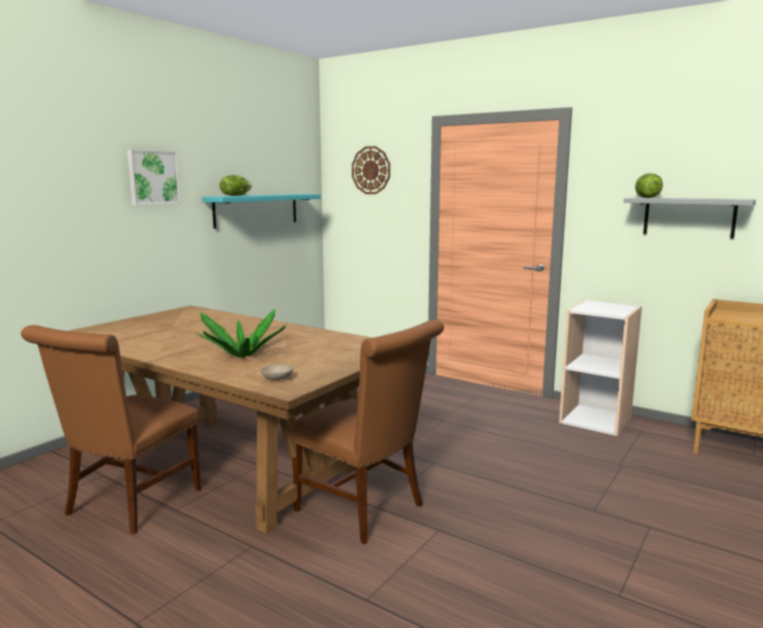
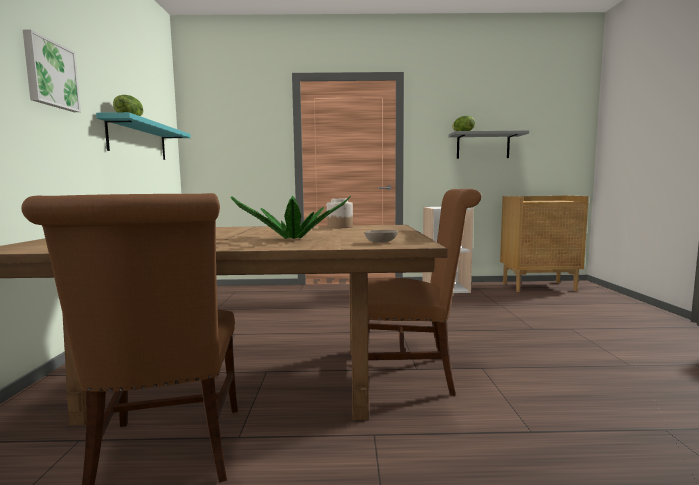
camera: 35 degrees left, 5 degrees down
(341, 339) = (340, 227): none -> jar
(371, 170) = (233, 116): wall clock -> none

